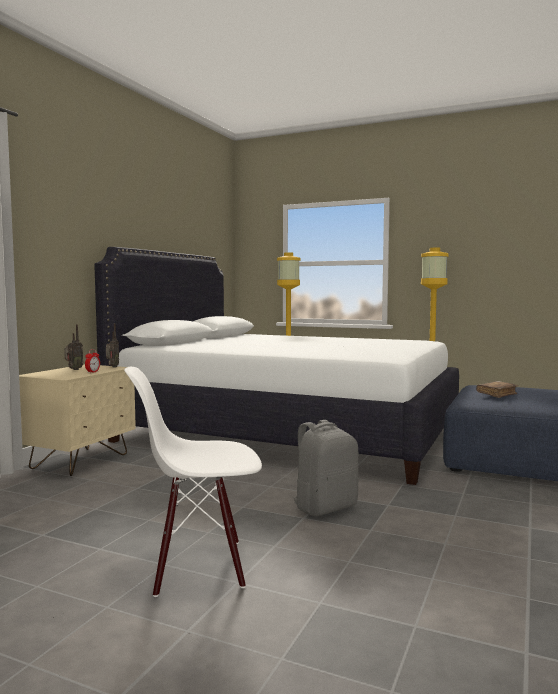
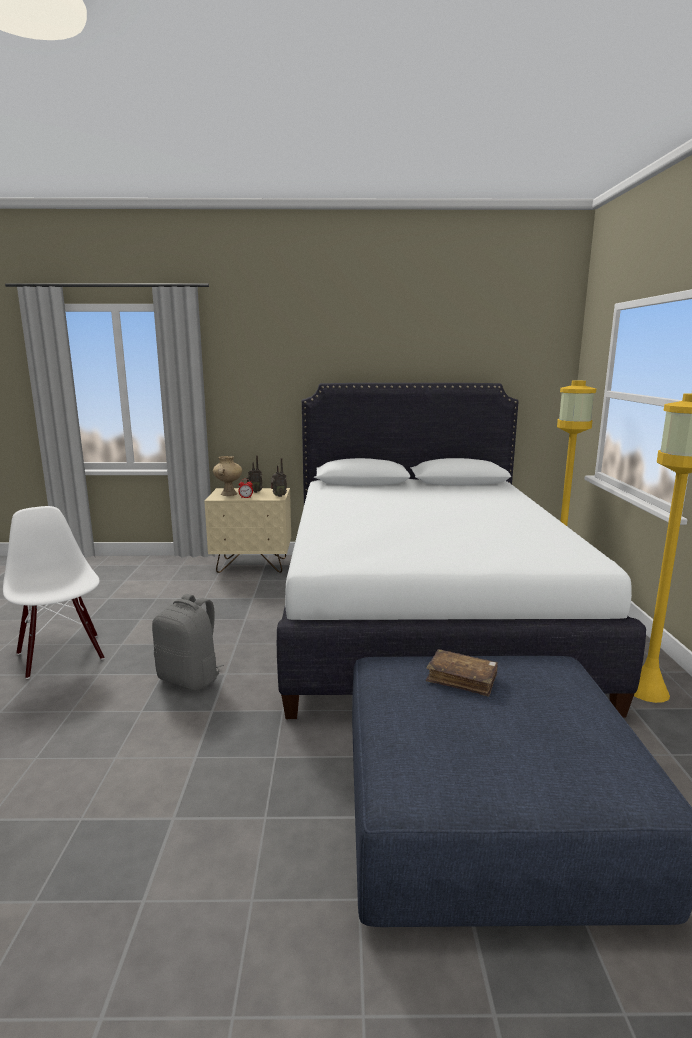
camera: 65 degrees right, 10 degrees up
(59, 374) = (228, 494): none -> beige vase

